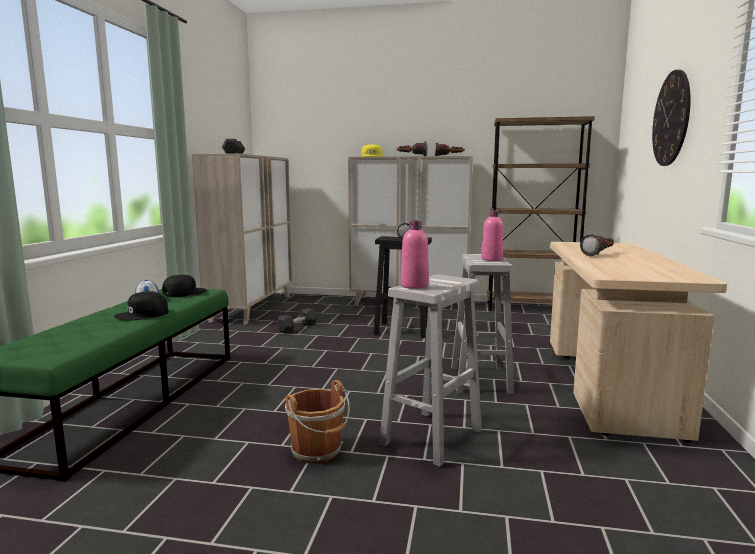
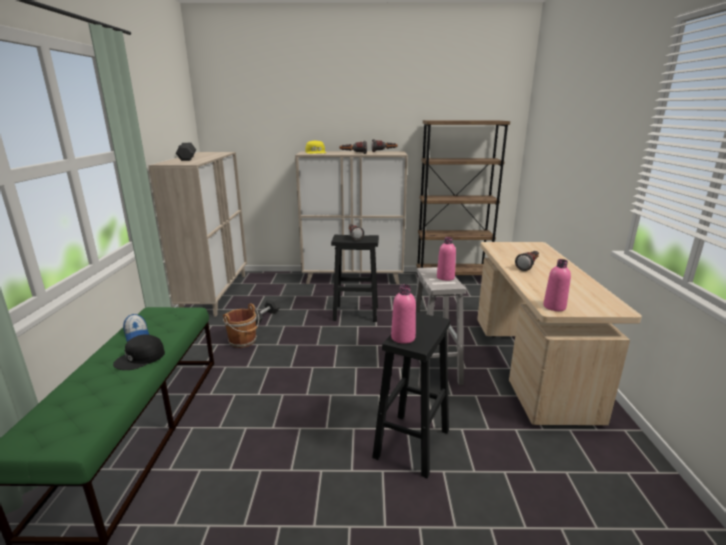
camera: 10 degrees left, 10 degrees up
(184, 292) = (168, 316): black cap -> none
(318, 451) = (324, 473): brown bucket -> brown bucket (243, 341)
(431, 438) = (411, 444): white stool -> black stool
(613, 275) = (554, 307): none -> pink bottle
(671, 119) = (582, 141): wall clock -> none

